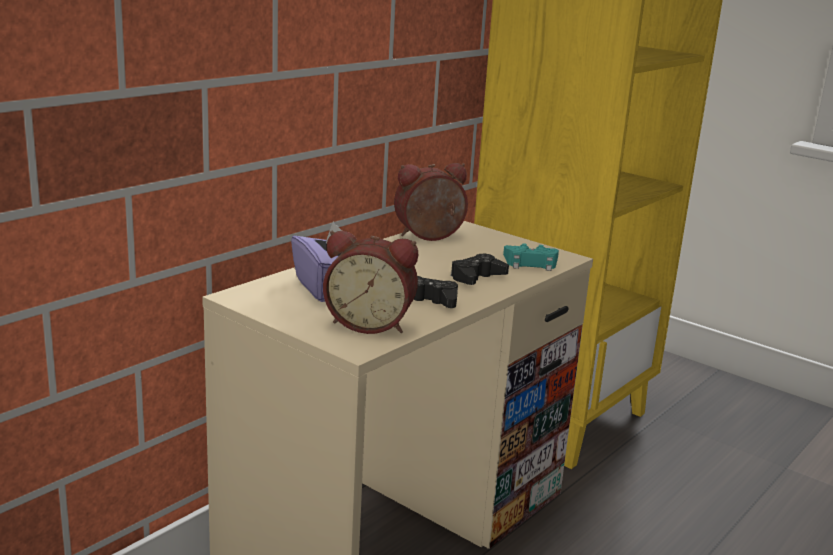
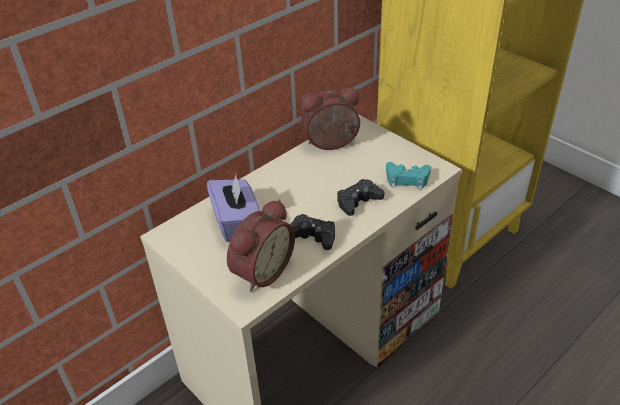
camera: 10 degrees right, 20 degrees up
(370, 323) = (260, 271): alarm clock -> alarm clock turned 75 degrees counterclockwise

